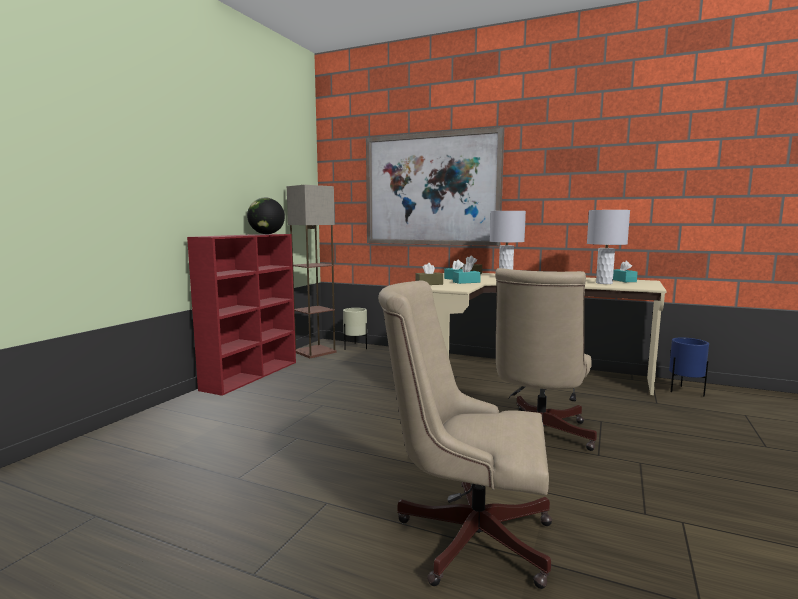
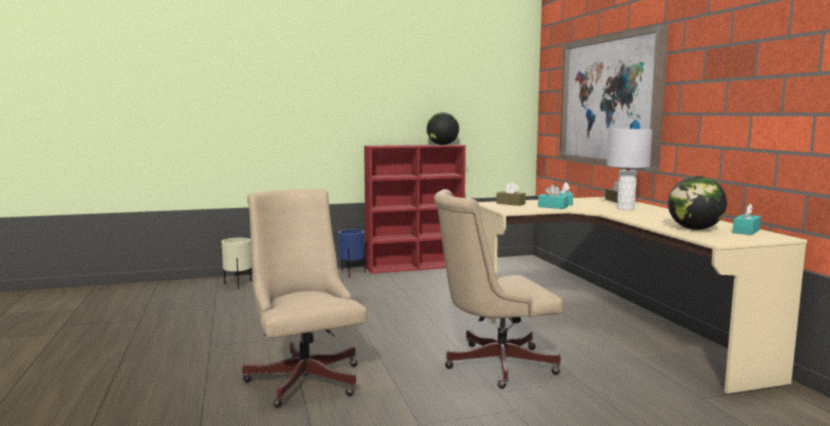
camera: 50 degrees right, 0 degrees up
(315, 352) = (498, 263): floor lamp -> none
(355, 348) = (539, 268): beige planter -> beige planter (238, 285)
(604, 283) = (694, 229): grey table lamp -> globe
(685, 392) = (789, 408): blue planter -> blue planter (352, 273)

